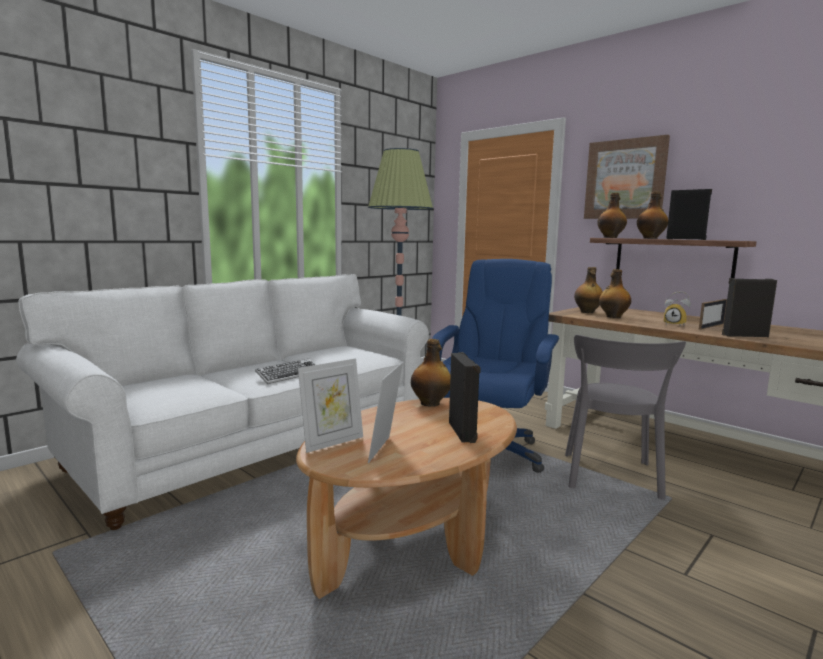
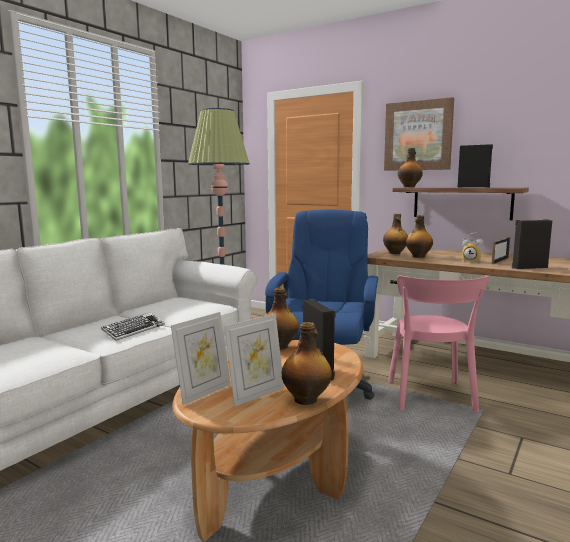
camera: 10 degrees left, 0 degrees up
(385, 450) = (256, 395): picture frame -> picture frame turned 135 degrees counterclockwise
(611, 478) = (431, 398): grey chair -> pink chair
(651, 238) = (443, 187): bottle -> bottle (306, 399)

